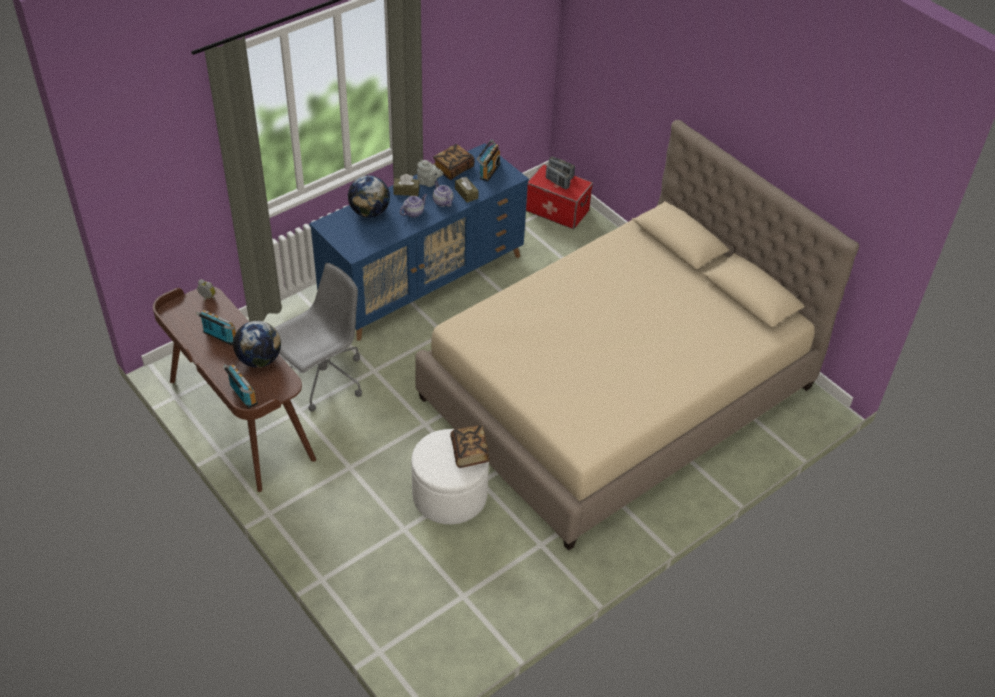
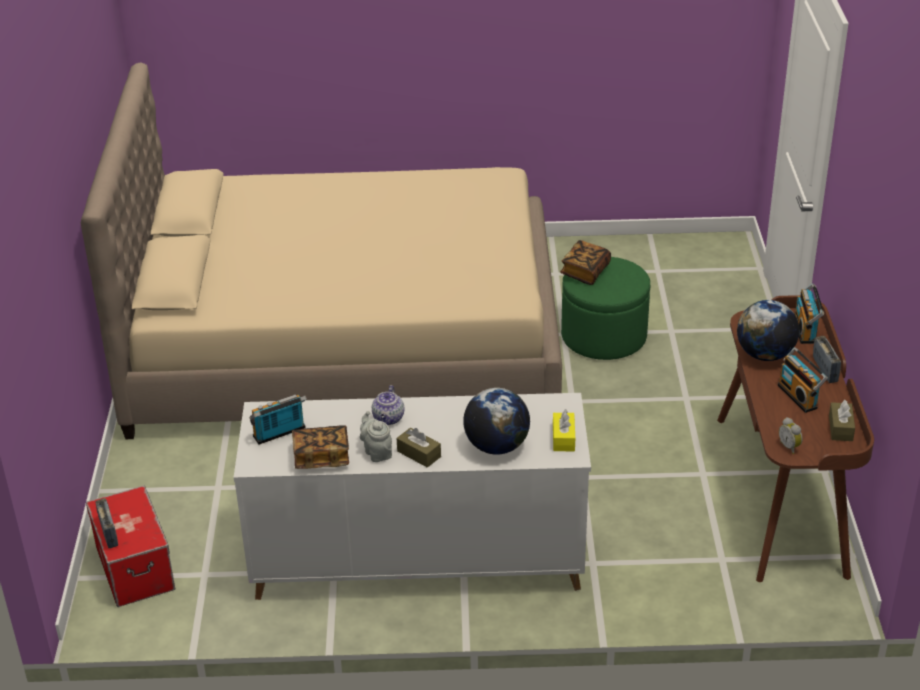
camera: 140 degrees left, 10 degrees down
(321, 382) = (655, 492): grey office chair -> none
(337, 232) = (563, 438): none -> yellow tissue box
(413, 212) = (440, 421): teapot -> none
(423, 279) = (418, 558): blue dresser -> white dresser
(450, 495) = (603, 336): white ottoman -> green ottoman
(466, 193) = (346, 416): brown tissue box -> brown tissue box (840, 428)
(557, 183) = (130, 523): radio -> radio (825, 370)

